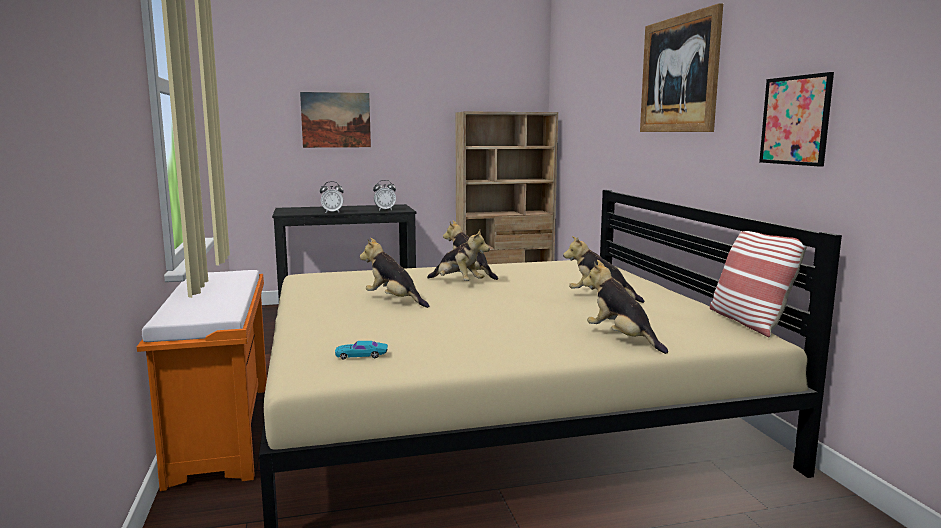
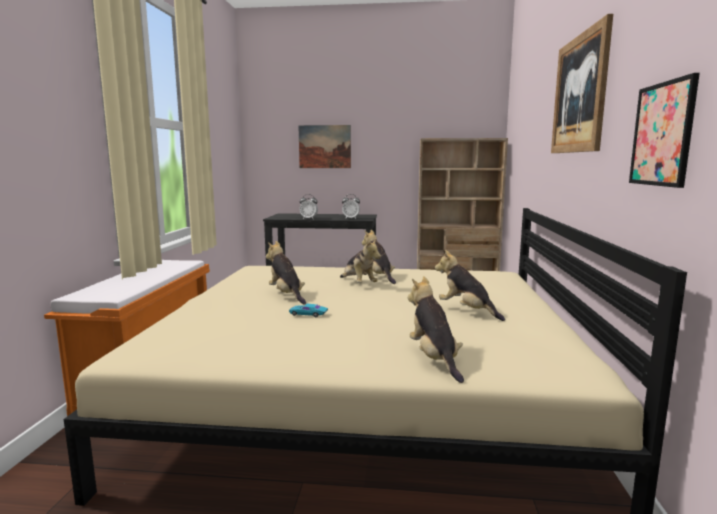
camera: 20 degrees right, 0 degrees up
(361, 355) = (190, 343): turquoise toy car -> turquoise toy car (308, 314)
(748, 322) = (597, 357): pillow -> none

